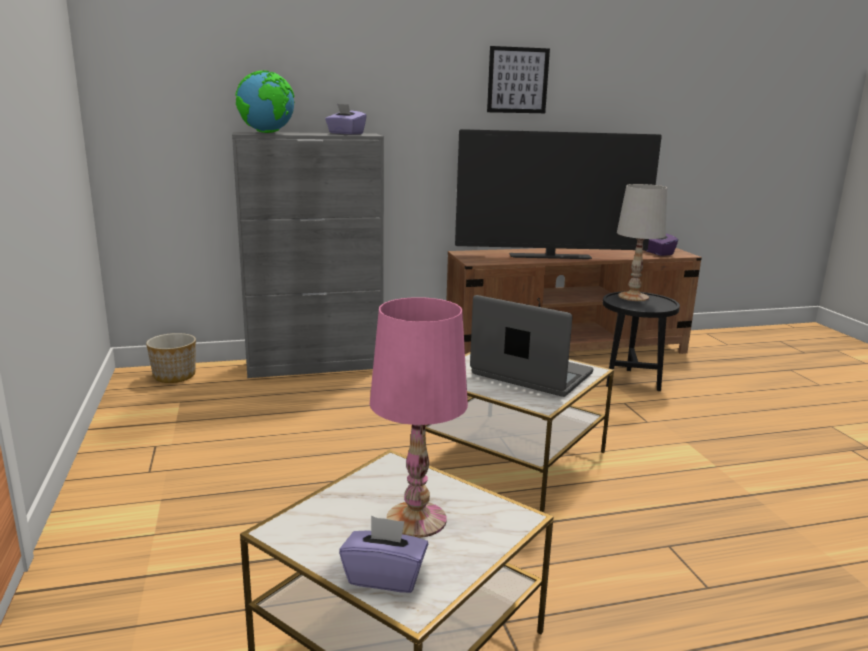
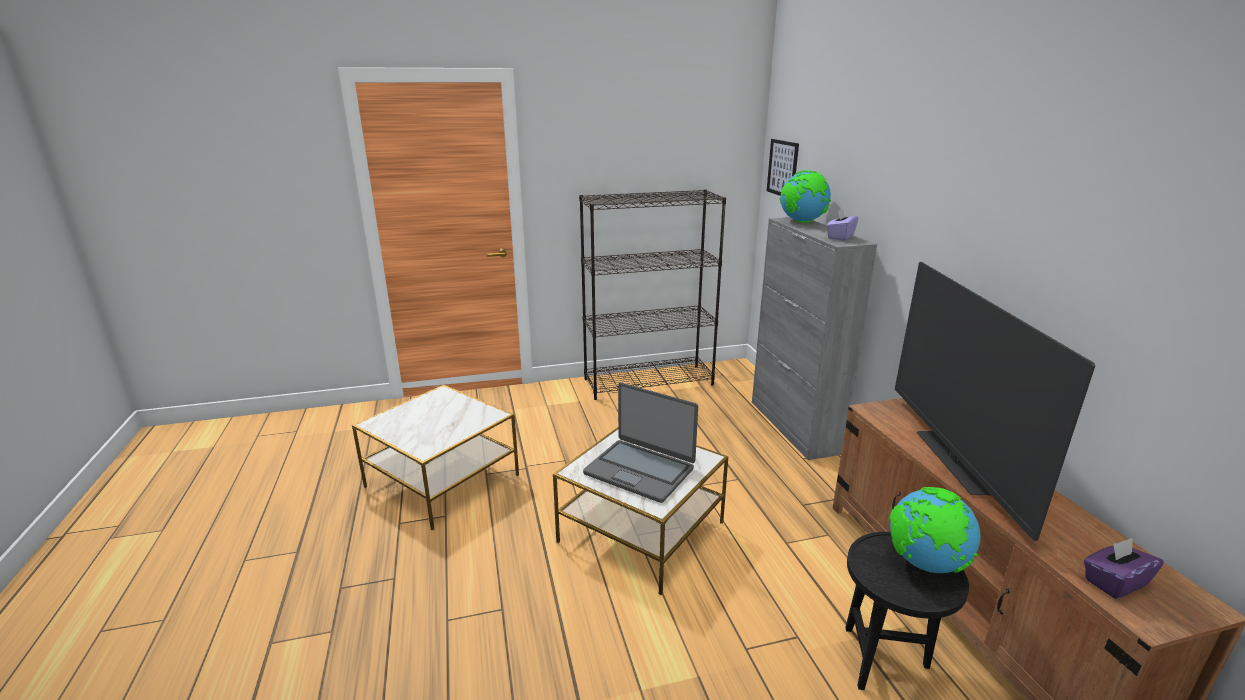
camera: 90 degrees right, 5 degrees up
(135, 436) = (649, 381): none -> black bookcase
(174, 376) = (742, 377): planter -> none
(385, 576) = (395, 416): purple tissue box -> none
(417, 520) = (436, 423): pink table lamp -> none
(517, 80) = (1033, 217): picture -> picture (782, 168)
(531, 374) = (640, 470): laptop -> laptop turned 90 degrees clockwise
(634, 297) = (925, 564): white table lamp -> globe

